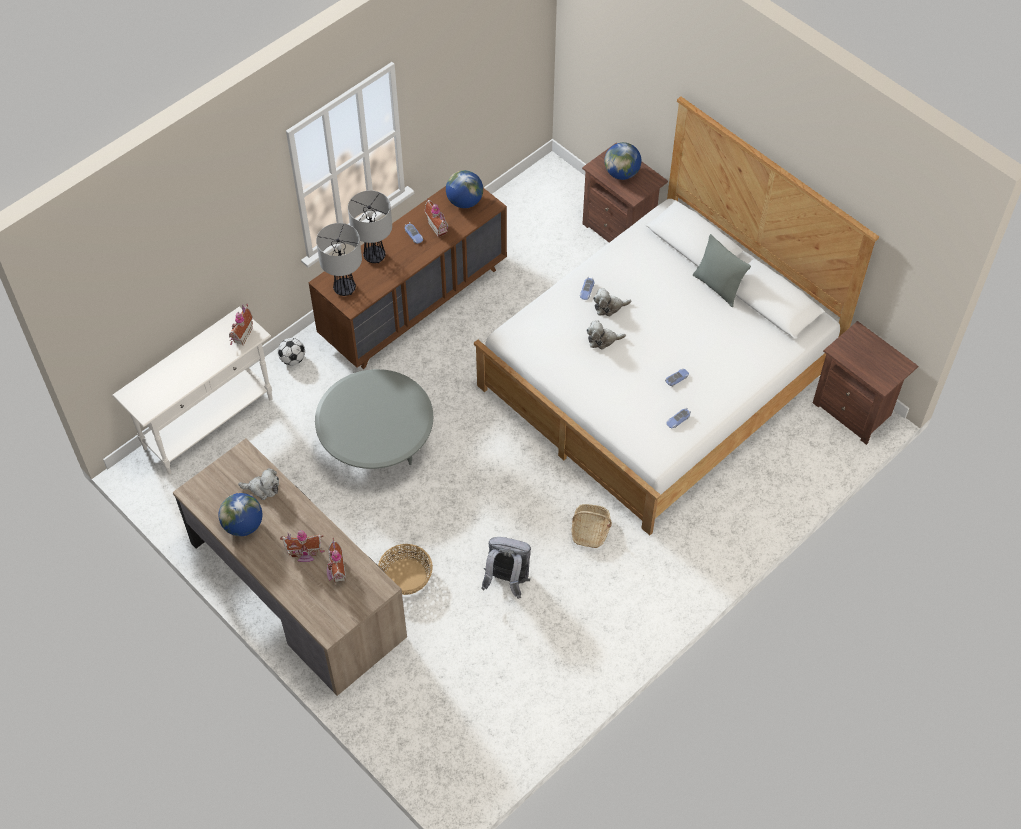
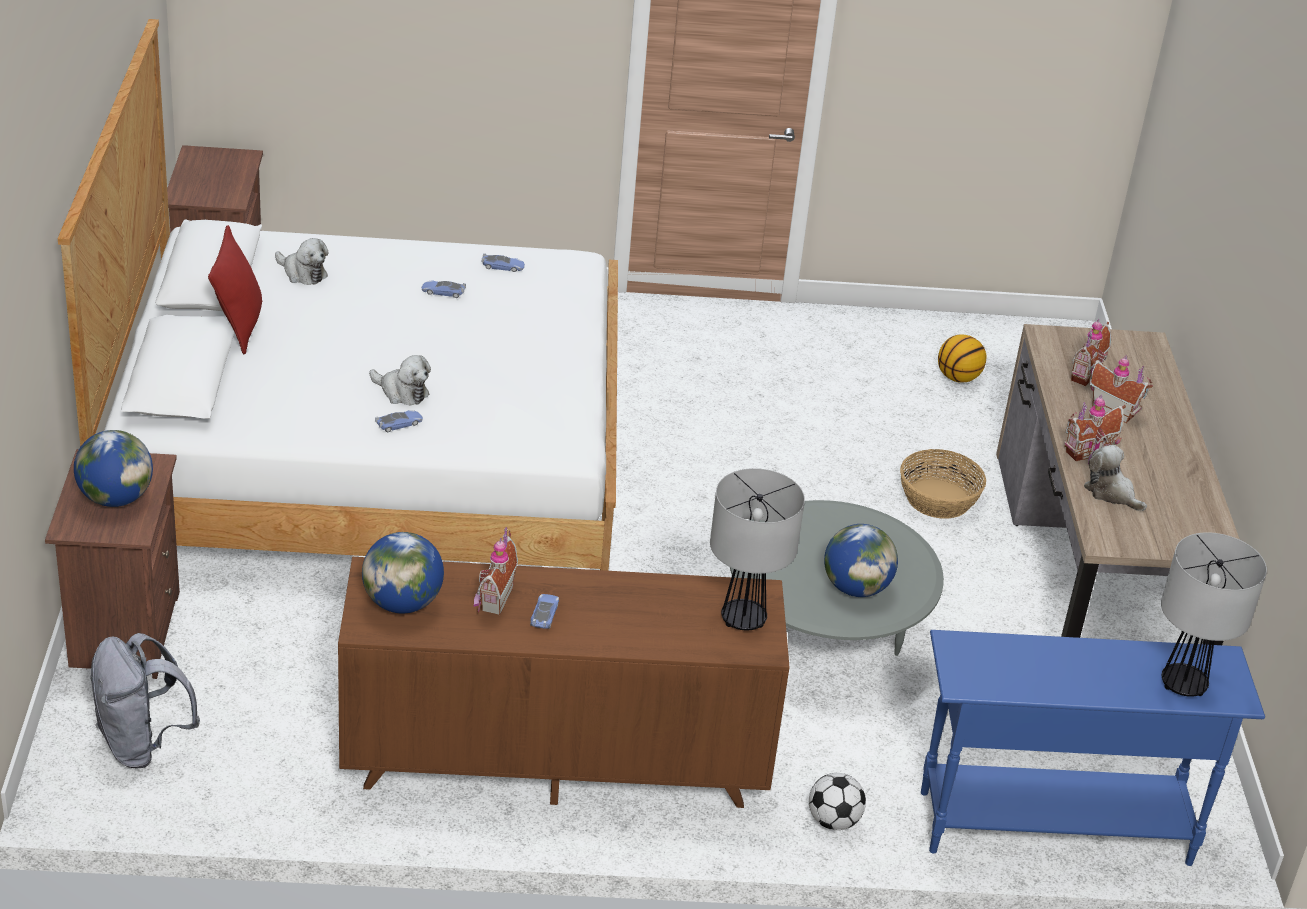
camera: 140 degrees left, 20 degrees down
(209, 423) = (1053, 827): white console table -> blue console table
(241, 335) = (979, 657): toy house -> toy house (1090, 454)
(243, 525) = (1173, 476): globe -> globe (856, 588)
(374, 256) = (643, 629): table lamp -> table lamp (1184, 685)
(479, 689) = (958, 378): none -> basketball
(507, 581) = (821, 425): grey backpack -> grey backpack (142, 744)
(590, 530) = (668, 401): basket -> none
(602, 340) = (466, 369): plush toy -> plush toy (302, 273)
(717, 287) = (239, 326): grey pillow -> red pillow

